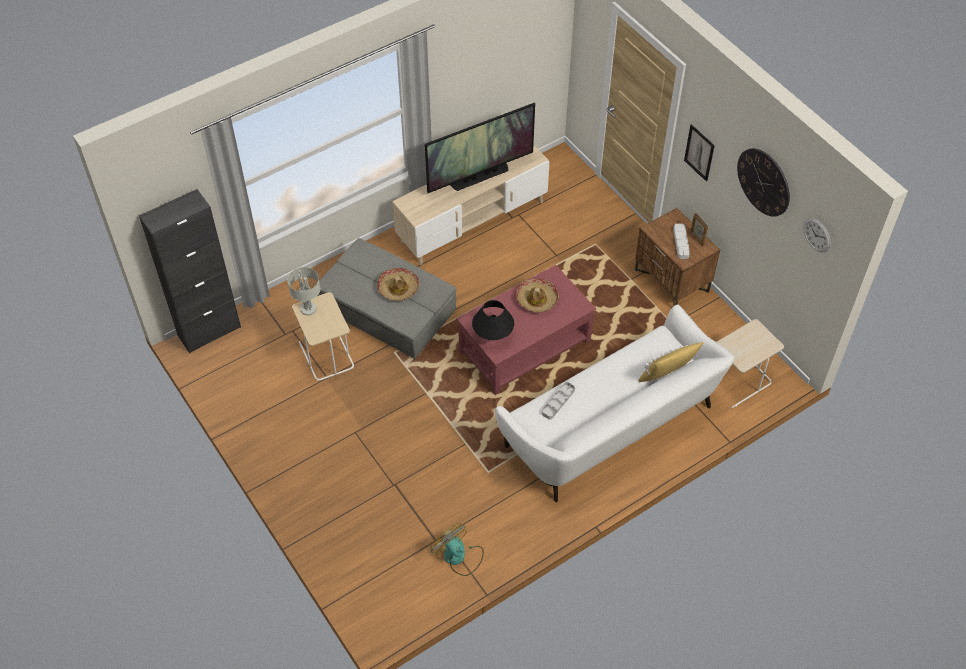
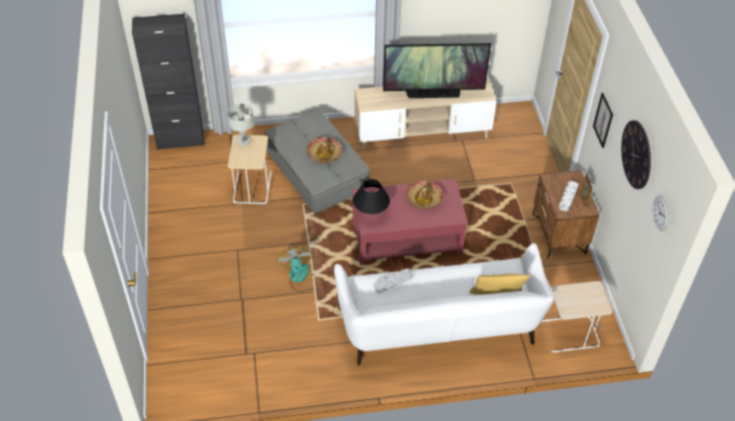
camera: 25 degrees right, 5 degrees down
(459, 557) = (255, 374): fan -> fan (300, 277)

